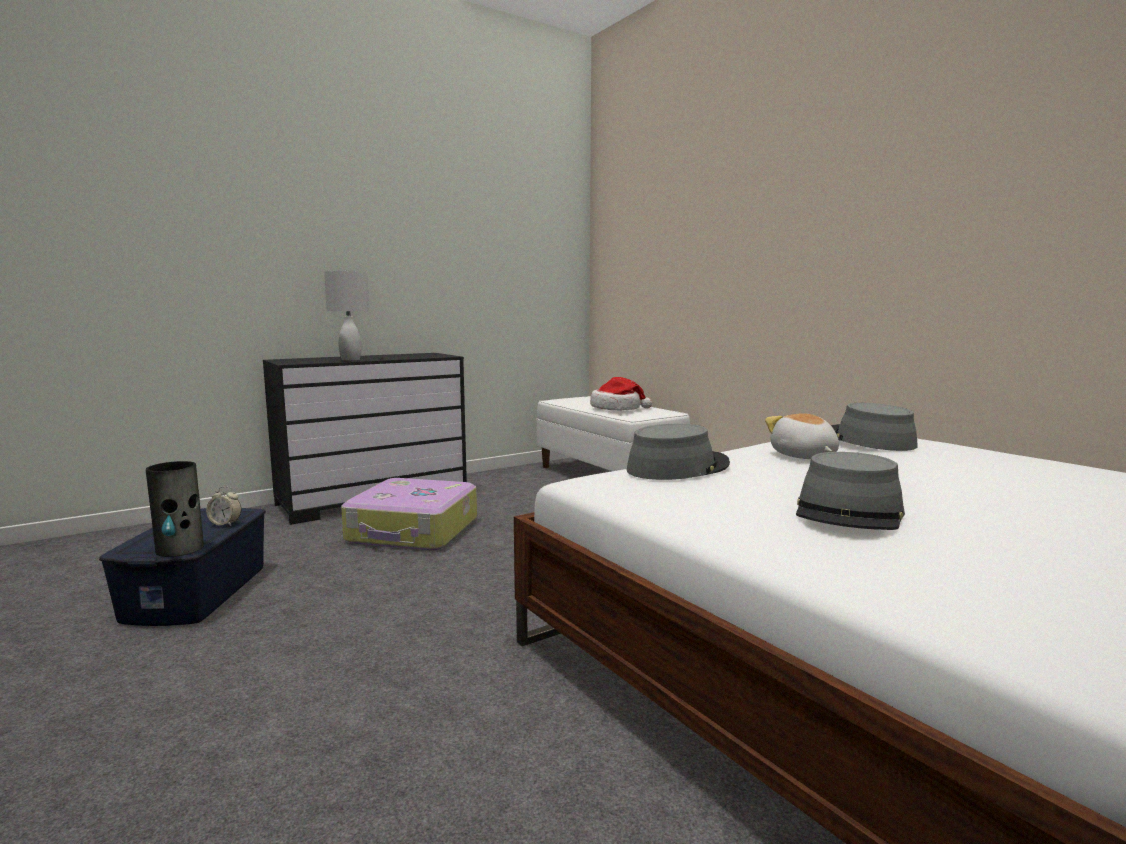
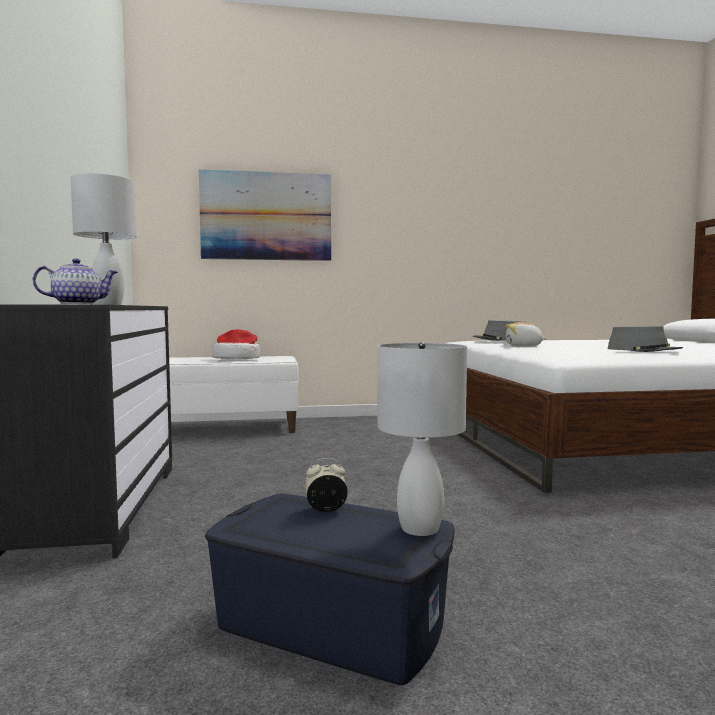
camera: 65 degrees left, 5 degrees down
(180, 549) = (418, 528): vase -> white table lamp
(225, 524) = (326, 509): alarm clock -> alarm clock turned 135 degrees counterclockwise
(302, 361) = (78, 304): none -> teapot
(413, 531) = (260, 499): suitcase -> none
(677, 467) = (544, 352): grey hat -> none
(679, 245) = (266, 216): none -> picture

